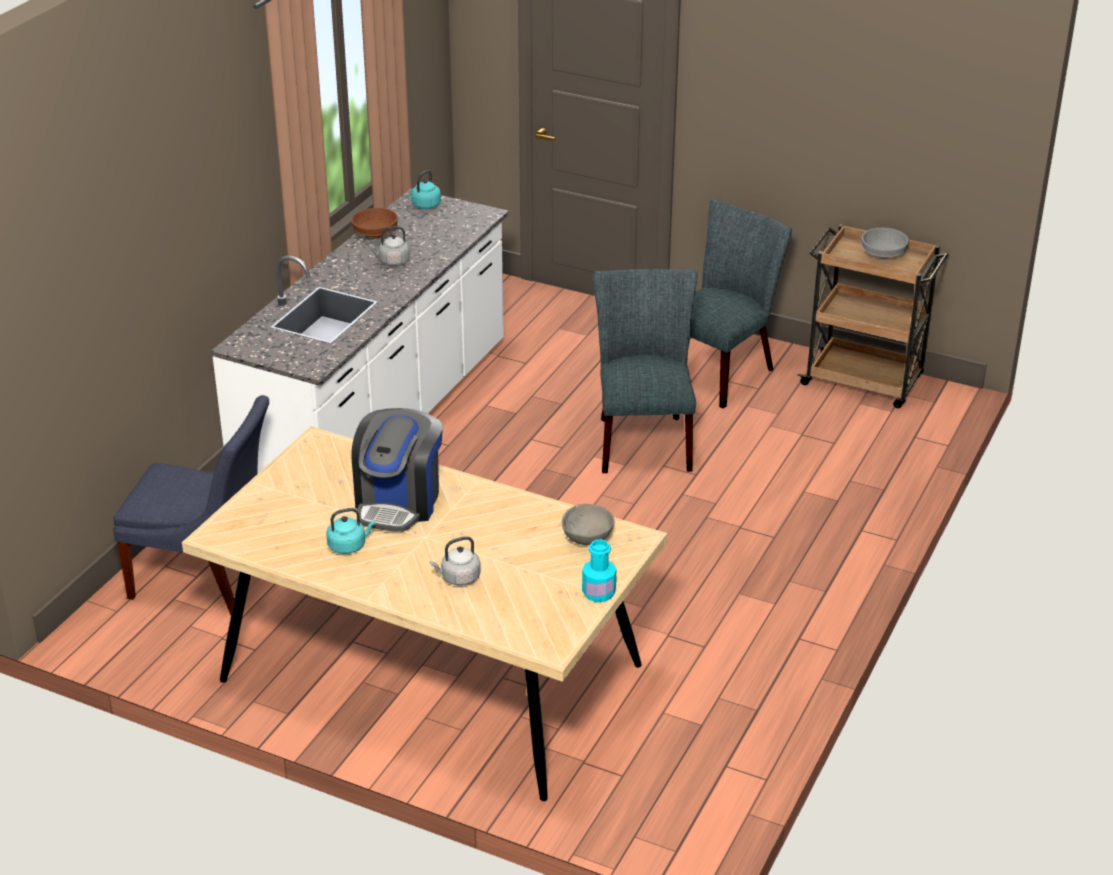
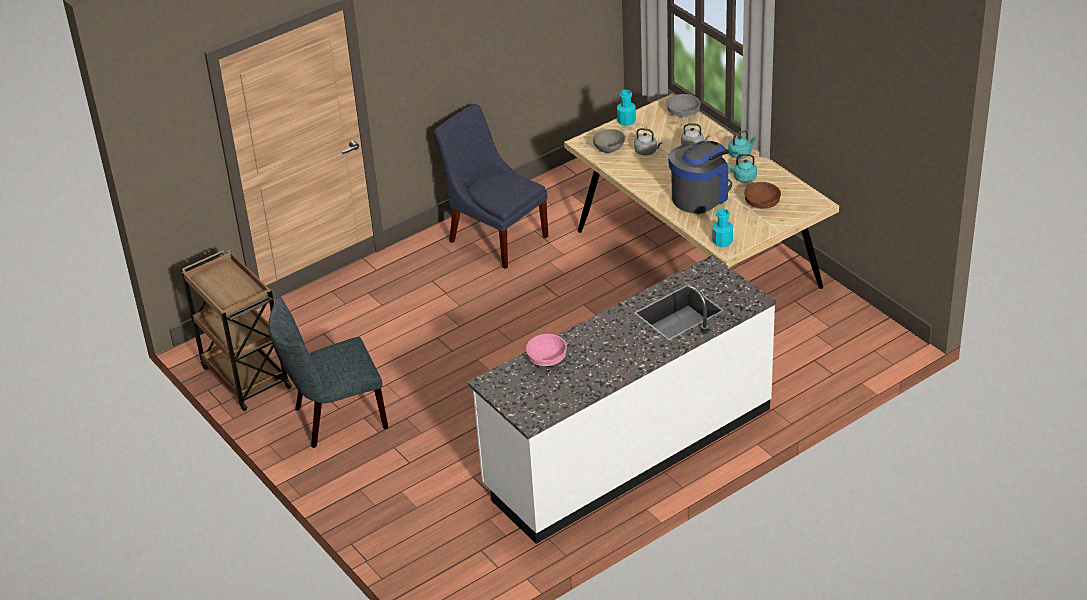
camera: 150 degrees left, 5 degrees up
(208, 578) = (807, 356): blue chair -> blue chair (495, 236)
(330, 449) = (722, 241): none -> turquoise bottle
(376, 234) = (592, 385): brown bowl -> brown bowl (761, 204)
(392, 262) = (598, 349): grey kettle -> grey kettle (647, 151)
(425, 206) = (530, 407): turquoise kettle -> turquoise kettle (740, 154)
(442, 243) = (546, 359): none -> pink bowl
(642, 439) = (447, 376): grey chair -> none
(882, 254) = (221, 288): grey bowl -> grey bowl (683, 114)

